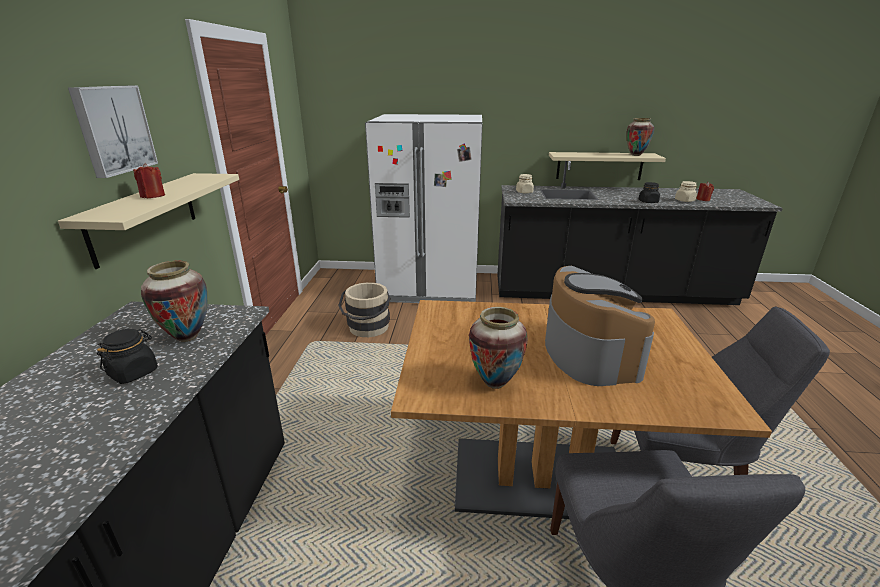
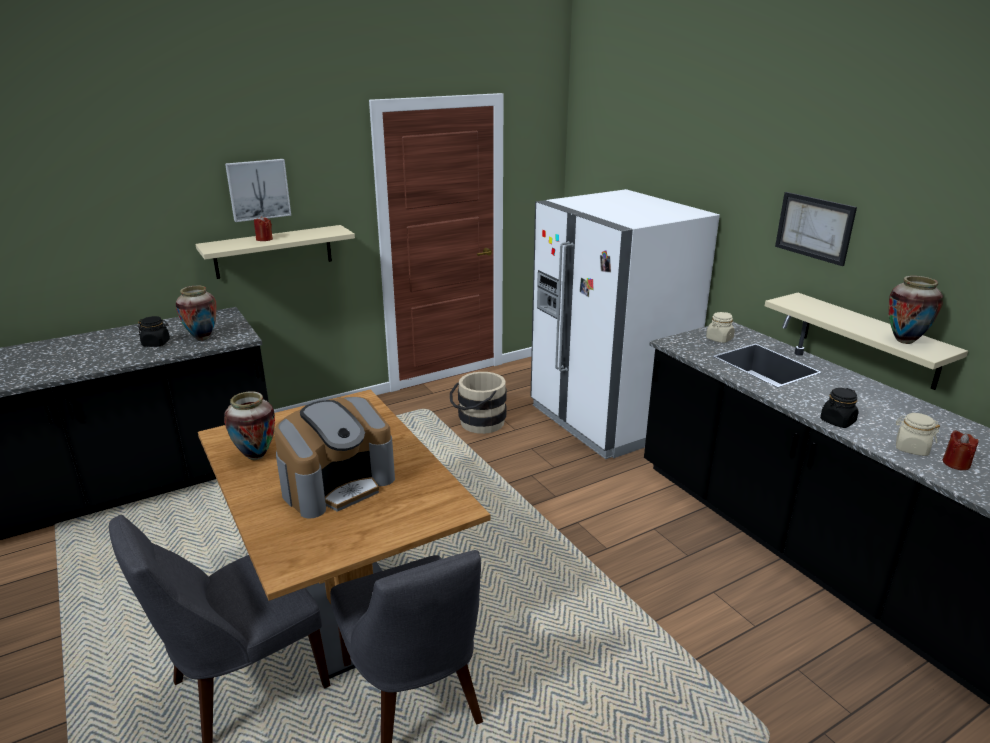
camera: 55 degrees right, 0 degrees up
(556, 108) = (814, 227): none -> picture

